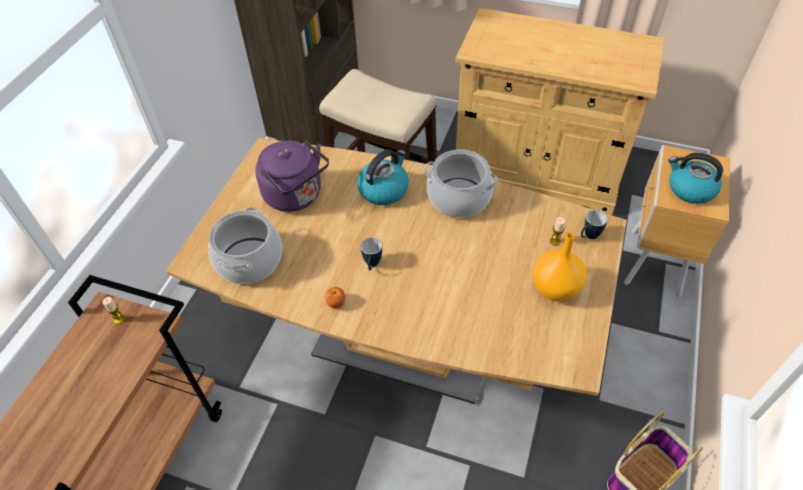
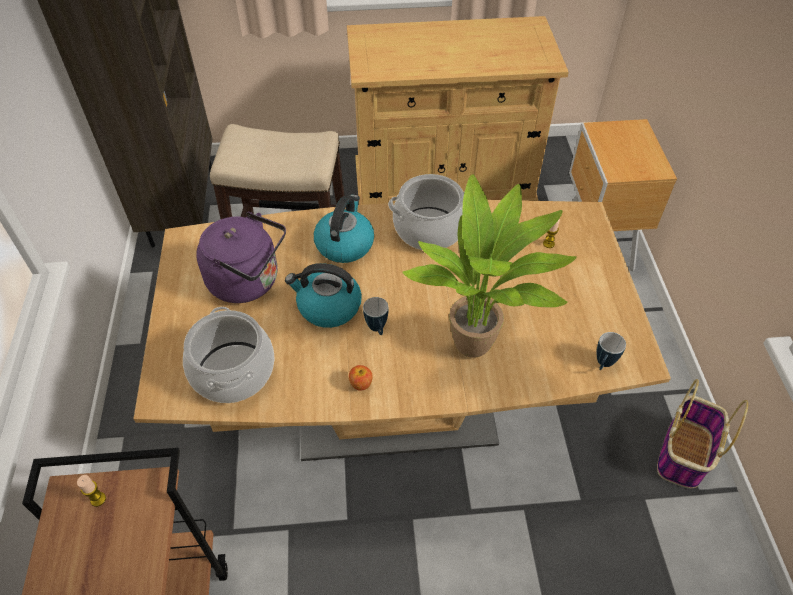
camera: 25 degrees left, 0 degrees up
(444, 307) = (478, 347): none -> potted plant
(554, 289) = (575, 292): orange vase -> none
(588, 236) = (576, 229): mug -> mug (603, 365)
(690, 189) = (629, 158): kettle -> kettle (328, 307)

